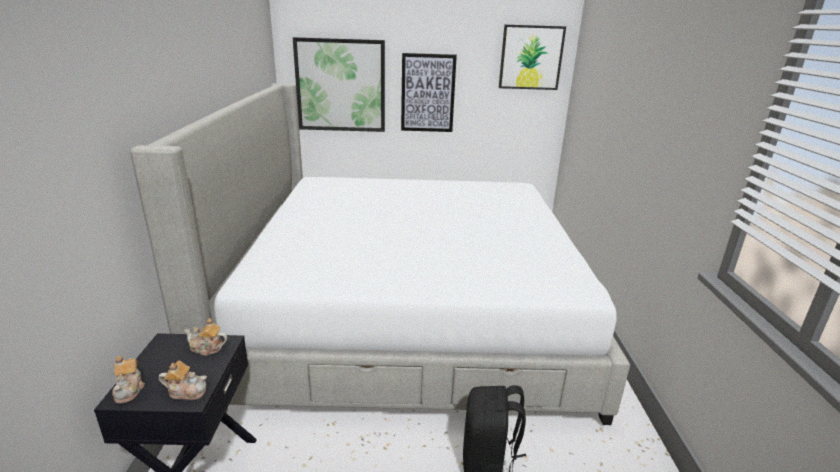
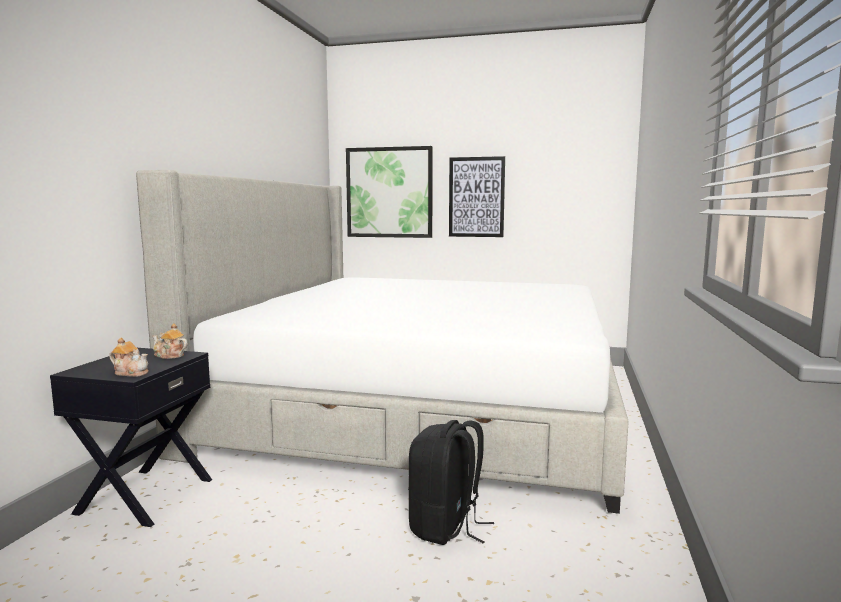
camera: 15 degrees right, 15 degrees down
(130, 390) = (86, 369): teapot -> none
(531, 57) = (586, 155): picture -> none

